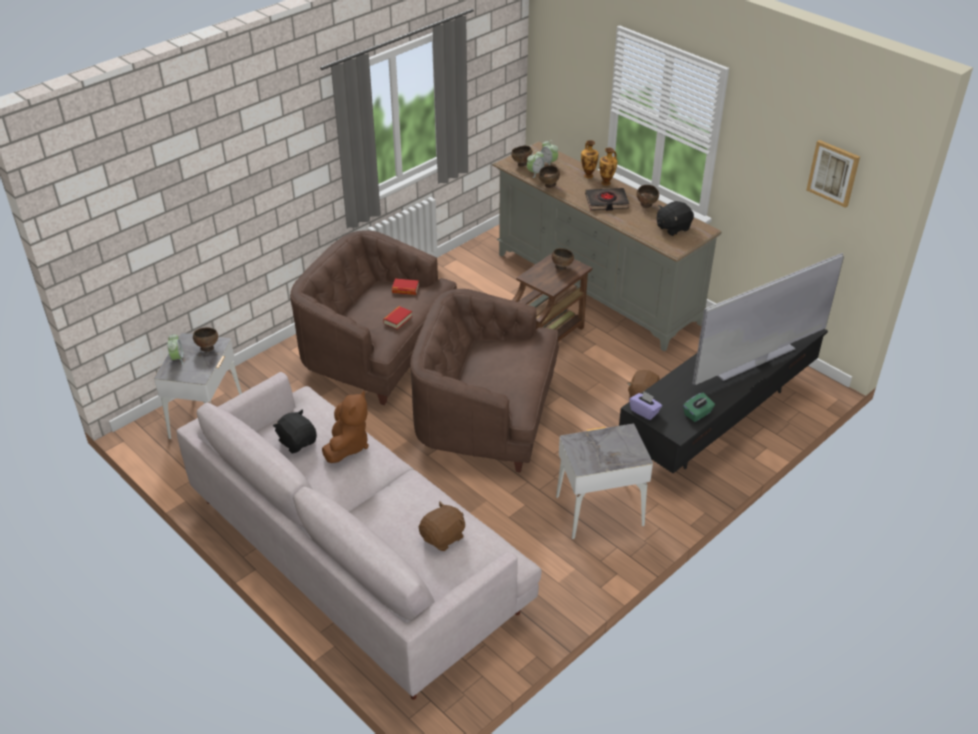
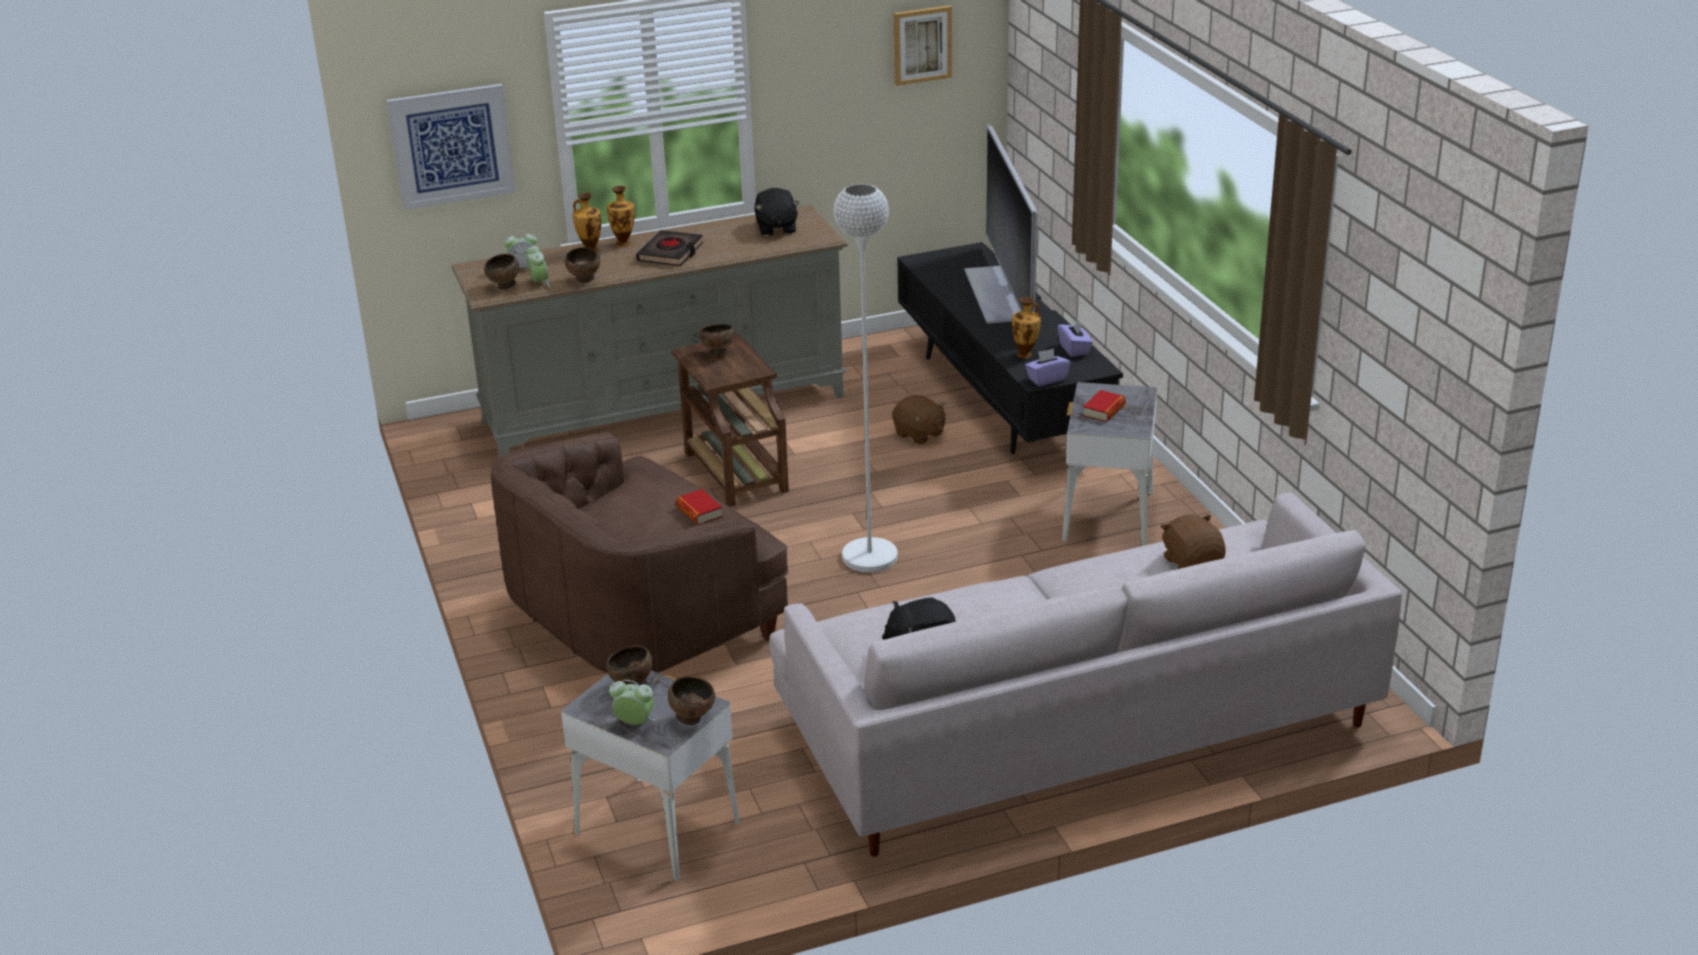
camera: 65 degrees left, 10 degrees down
(347, 446) = (960, 606): brown plush toy -> none
(405, 289) = (626, 492): book -> book (1104, 410)
(487, 417) = (869, 557): brown armchair -> white floor lamp
(562, 77) = (452, 146): none -> picture
(646, 205) = (708, 232): brown bowl -> brown bowl (692, 719)
(672, 393) = (1025, 355): none -> vase
(697, 414) = (1074, 349): green tissue box -> purple tissue box

